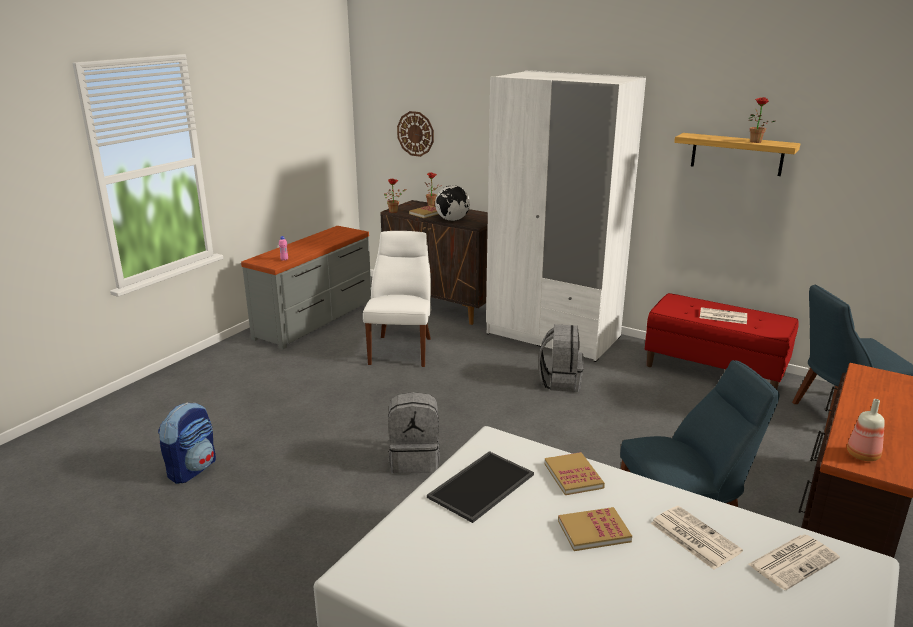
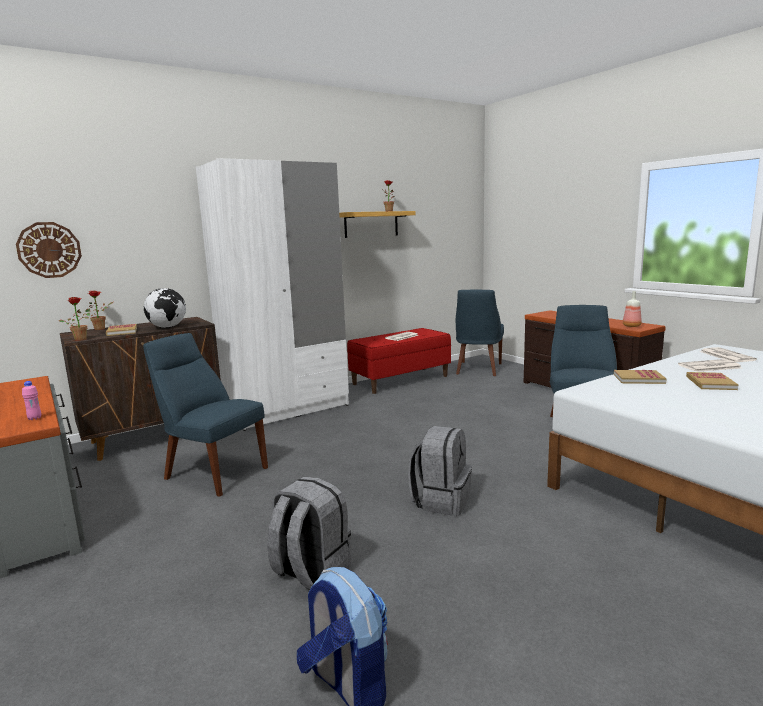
camera: 65 degrees left, 10 degrees down
(402, 349) = (212, 472): white chair -> blue chair
(482, 487) = (657, 401): tray -> none
(560, 382) = (365, 421): grey backpack -> grey backpack (310, 572)

